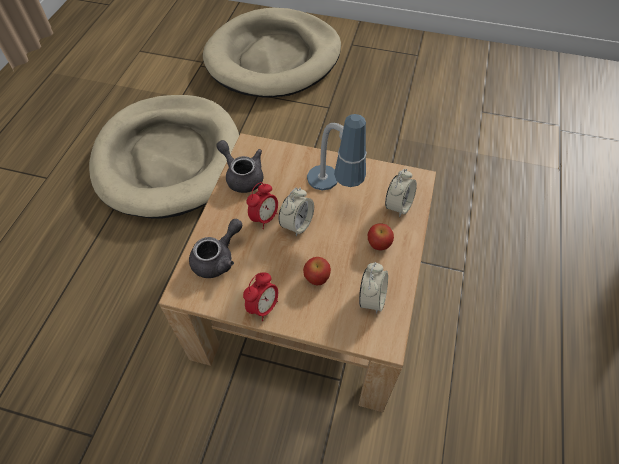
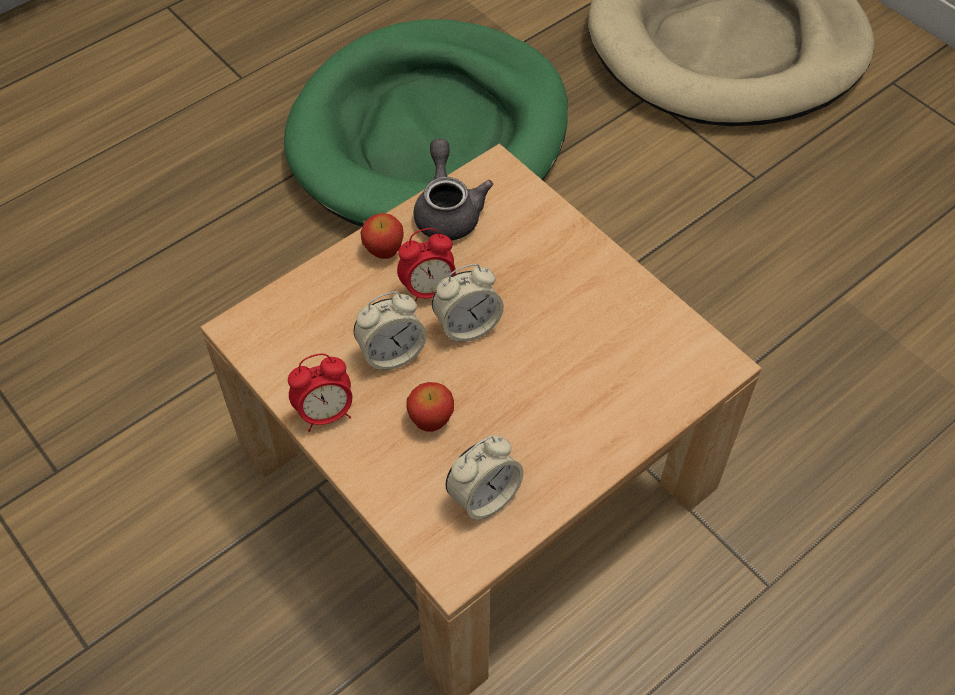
camera: 35 degrees right, 0 degrees up
(169, 158) = (430, 135): beige dog bed -> green dog bed
(218, 258) = (320, 311): grey teapot -> none
(333, 193) = (561, 311): table lamp -> none
(378, 244) = (564, 425): apple -> apple (383, 249)
(398, 206) = (647, 386): alarm clock -> alarm clock (391, 353)

